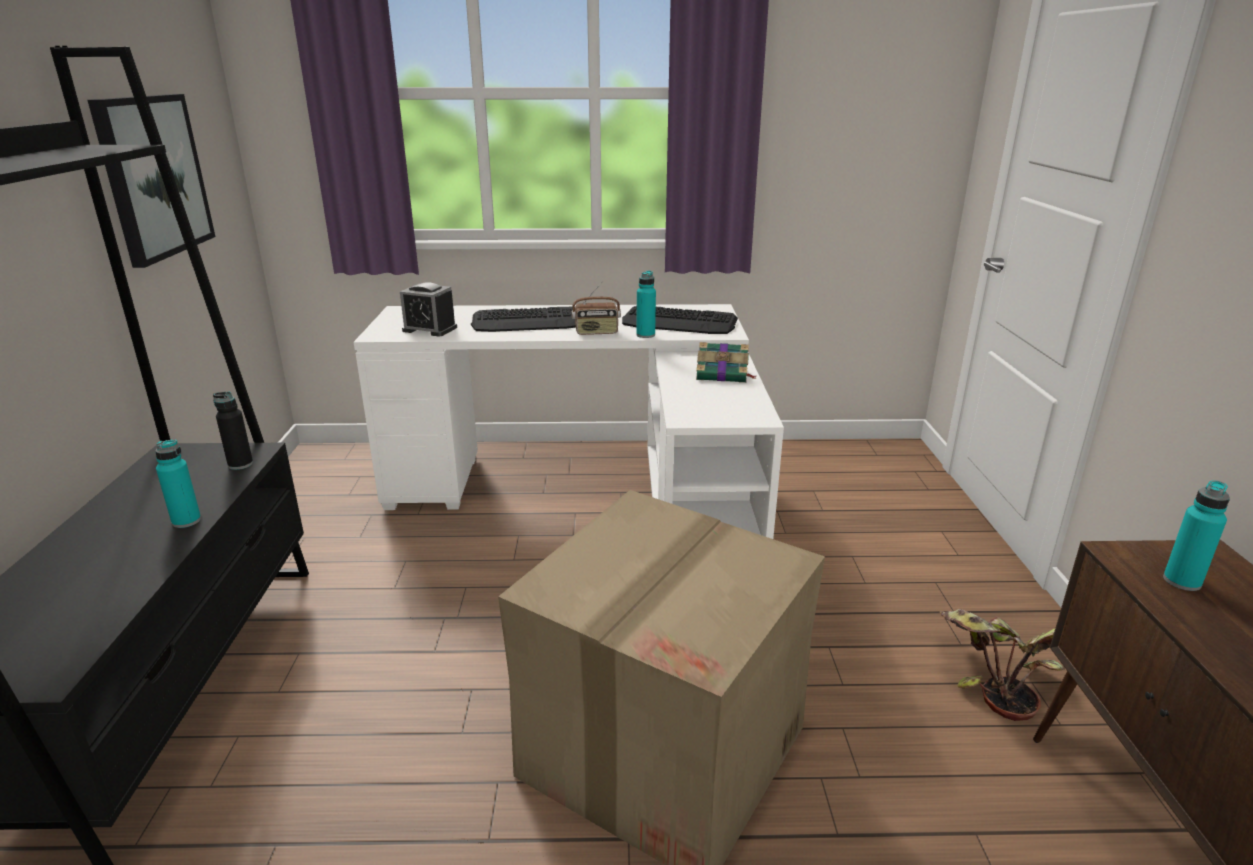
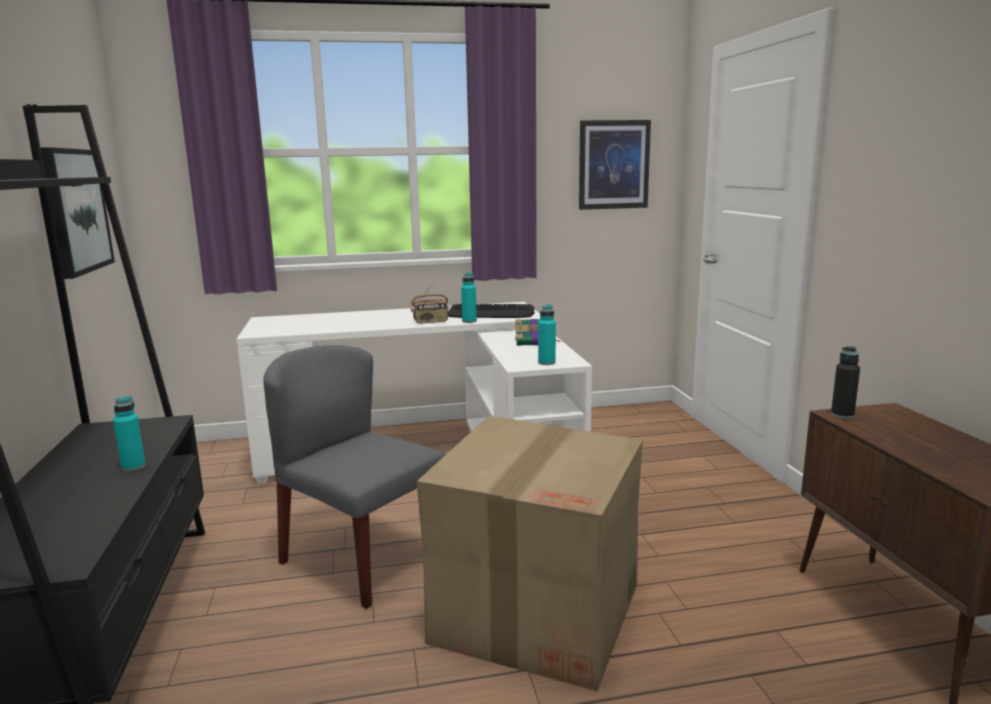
camera: 10 degrees left, 10 degrees down
(240, 464) = (161, 430): black bottle -> black bottle (842, 415)
(430, 329) = (296, 328): alarm clock -> none
(473, 636) = (362, 559): none -> grey chair
(529, 322) = (374, 319): keyboard -> none
(874, 118) = (613, 165): none -> picture
(990, 677) = (760, 539): potted plant -> none
(1182, 581) = (878, 423): turquoise bottle -> turquoise bottle (546, 363)

